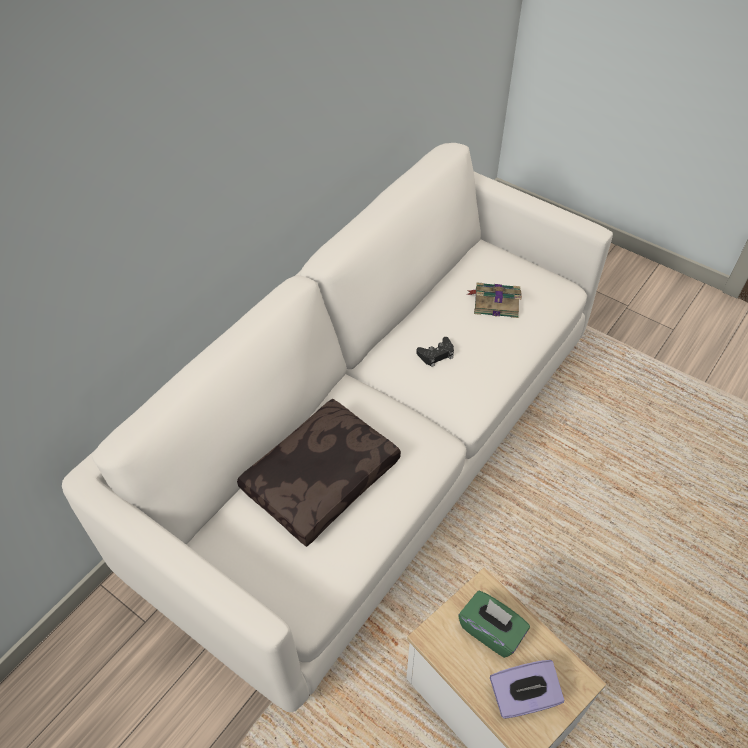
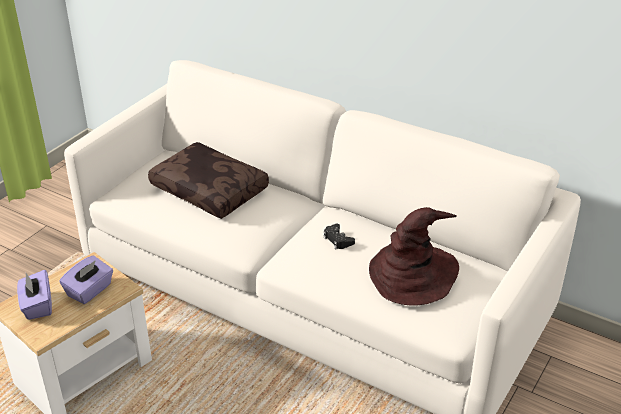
camera: 85 degrees right, 15 degrees down
(491, 631) = (90, 291): green tissue box -> purple tissue box
(495, 302) = (412, 275): book -> brown hat

